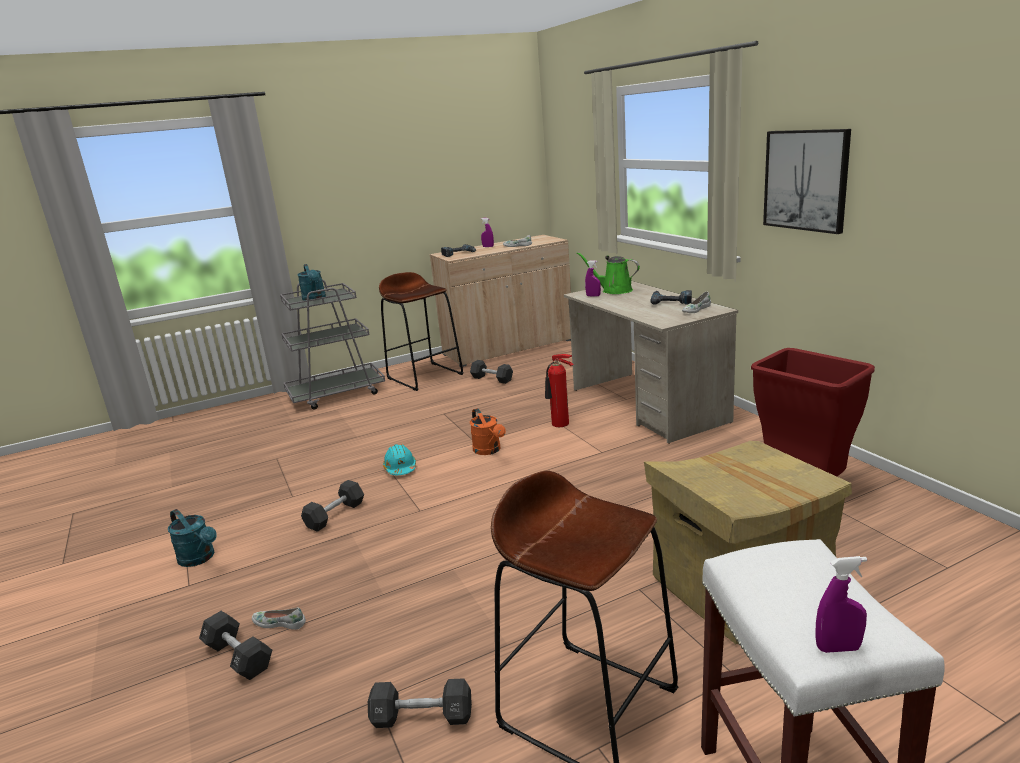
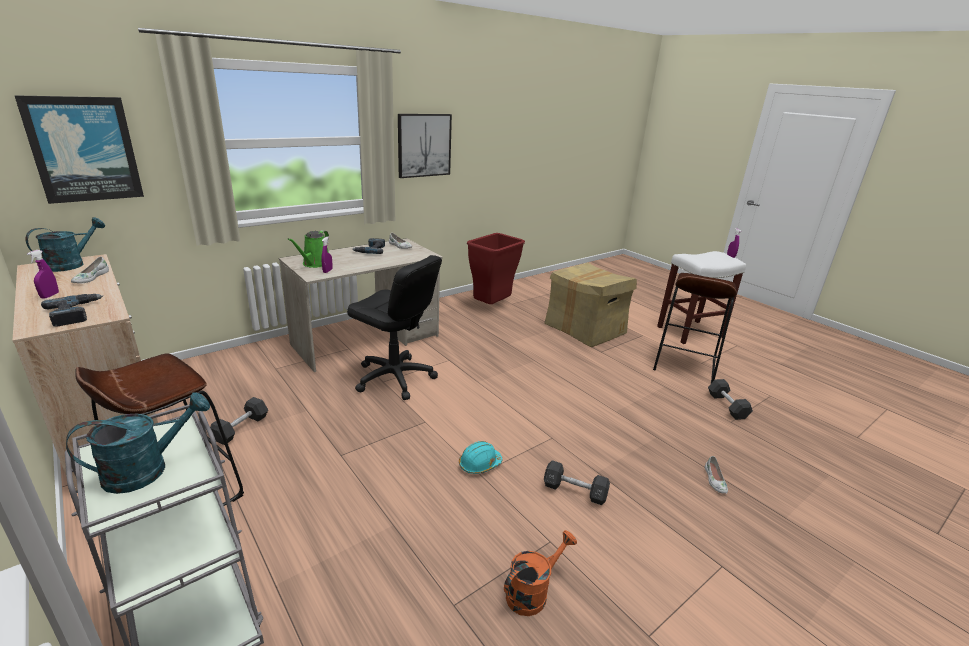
camera: 105 degrees left, 5 degrees up
(200, 558) = (686, 579): turquoise watering can -> turquoise watering can (72, 264)
(238, 656) = (755, 490): black dumbbell -> none
(489, 450) = (443, 412): orange watering can -> orange watering can (532, 591)
(560, 424) = (394, 378): fire extinguisher -> black office chair
(574, 163) = (84, 149): none -> picture

